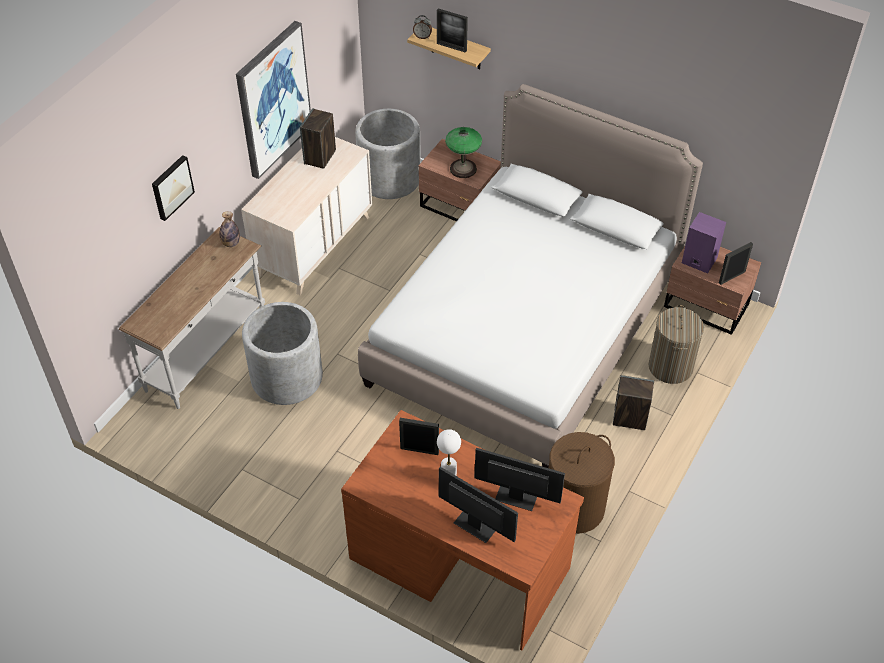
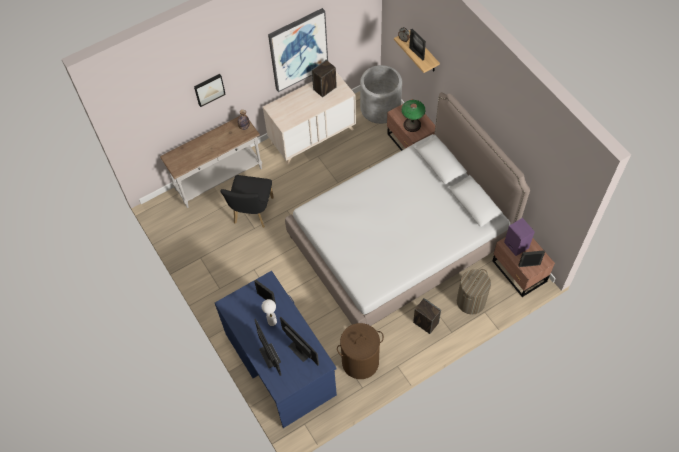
camera: 30 degrees right, 10 degrees up
(286, 377) = (252, 213): grey planter -> black chair
(459, 561) = (280, 363): brown desk -> blue desk

